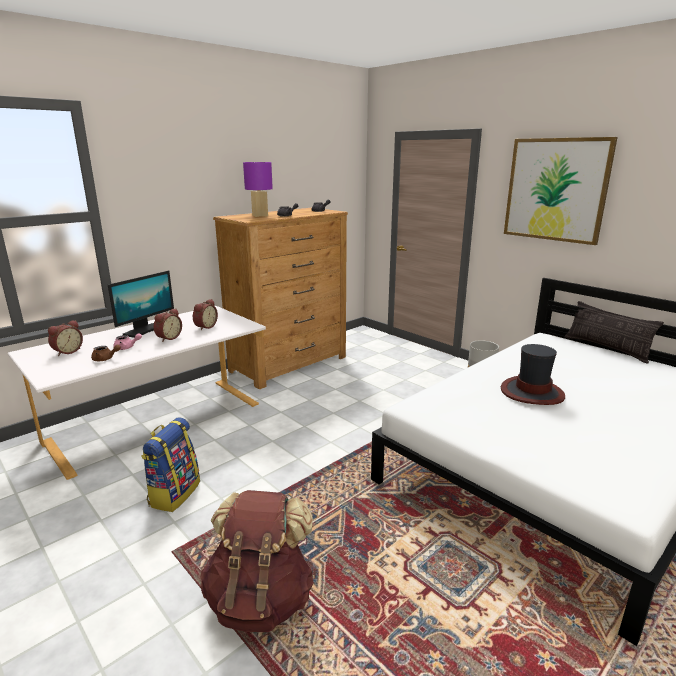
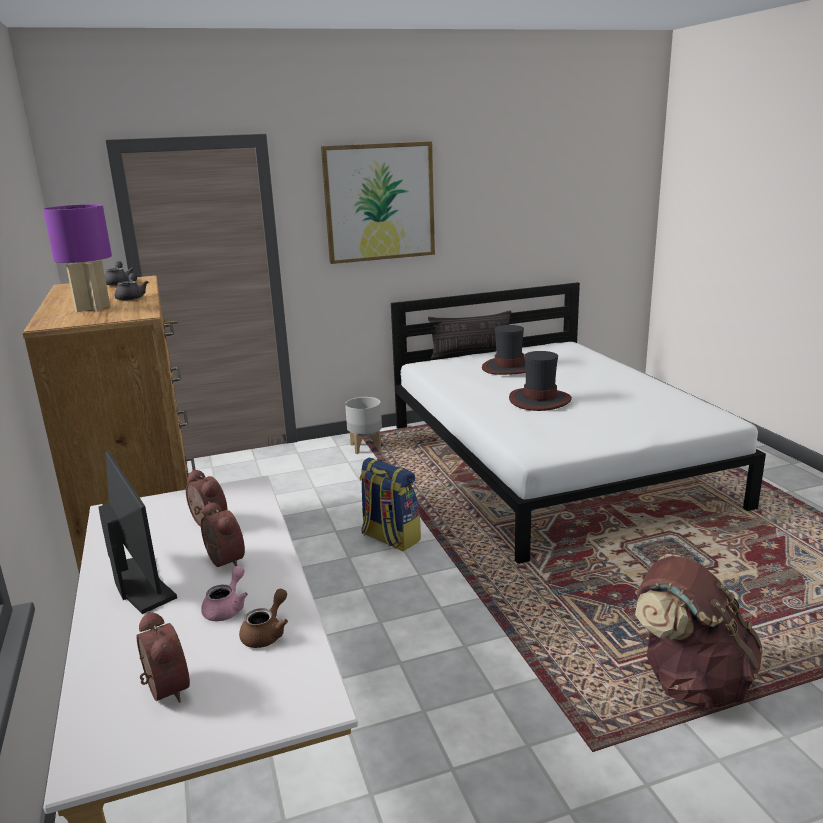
camera: 65 degrees left, 0 degrees up
(174, 493) = (457, 740): backpack -> backpack (389, 538)
(594, 368) = (508, 368): none -> hat

